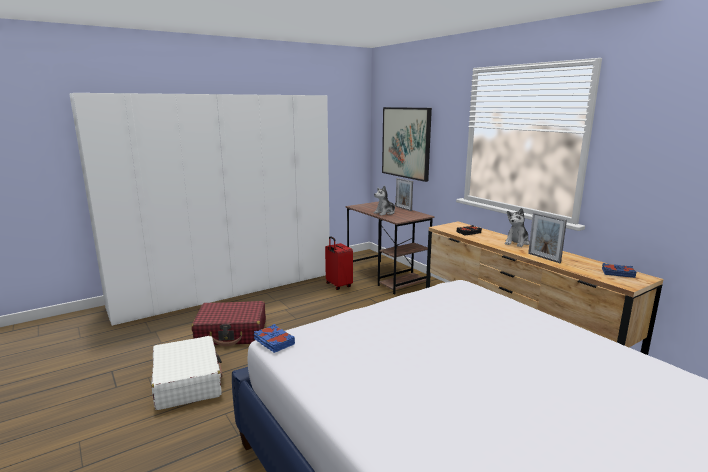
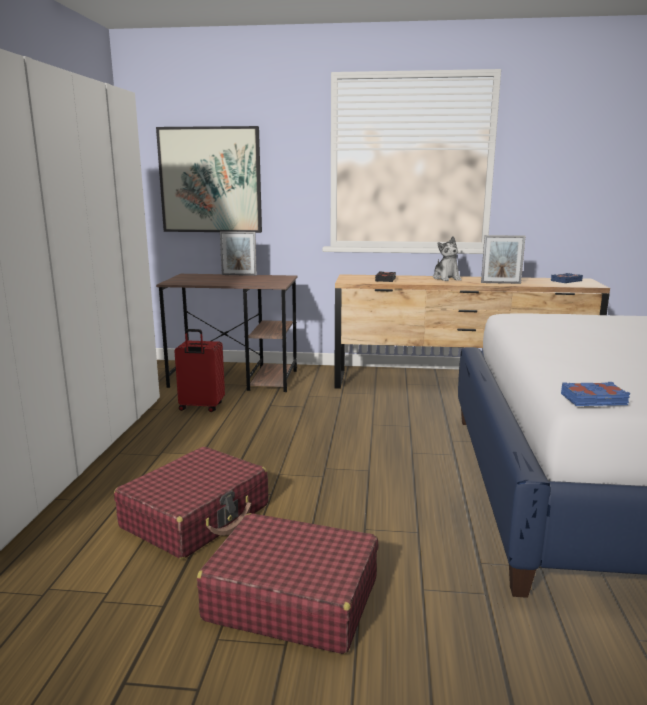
camera: 50 degrees left, 0 degrees up
(188, 382) = (291, 599): white suitcase -> red suitcase
(385, 213) = (236, 282): plush toy -> none

